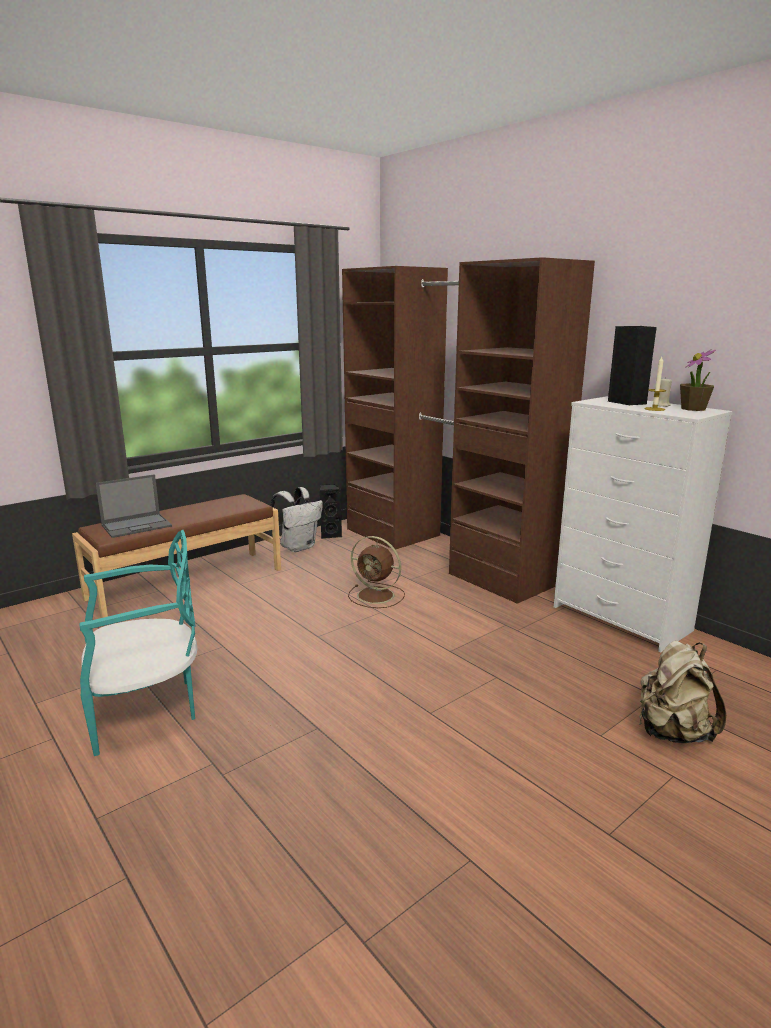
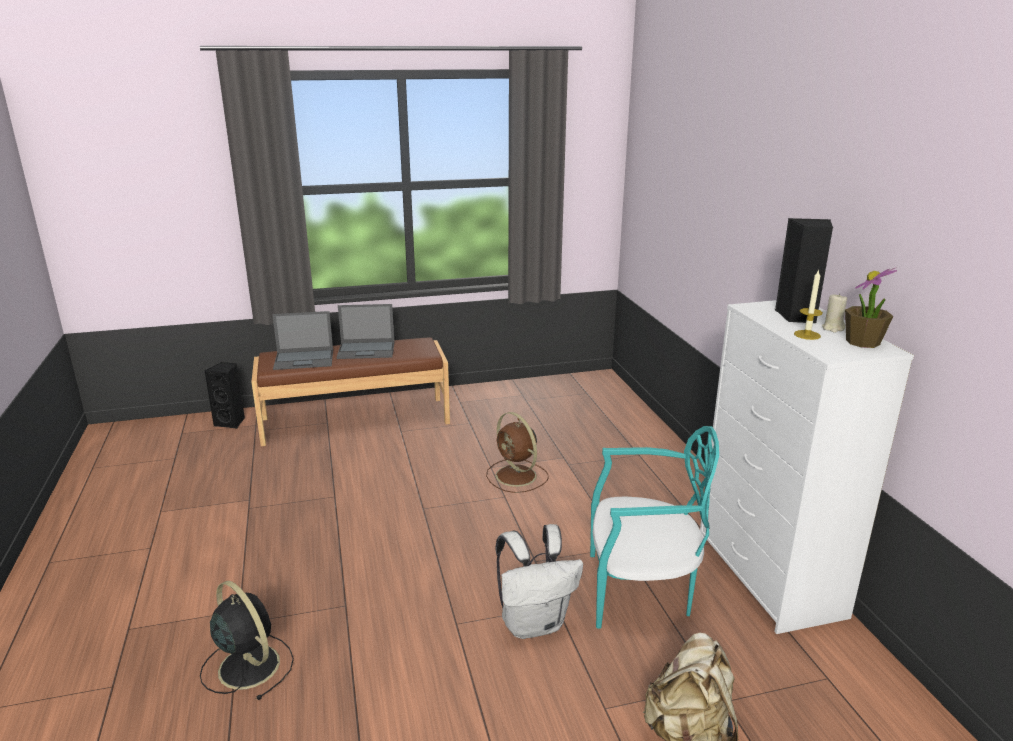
camera: 25 degrees right, 5 degrees up
(146, 710) = (230, 543): turquoise chair -> turquoise chair (640, 591)
(194, 510) = (367, 350): none -> laptop
(266, 806) = (247, 665): none -> black fan
(298, 547) = (487, 400): white backpack -> white backpack (534, 623)
(330, 535) = (532, 391): black speaker -> black speaker (231, 422)
(445, 553) = (634, 440): brown wardrobe -> none

